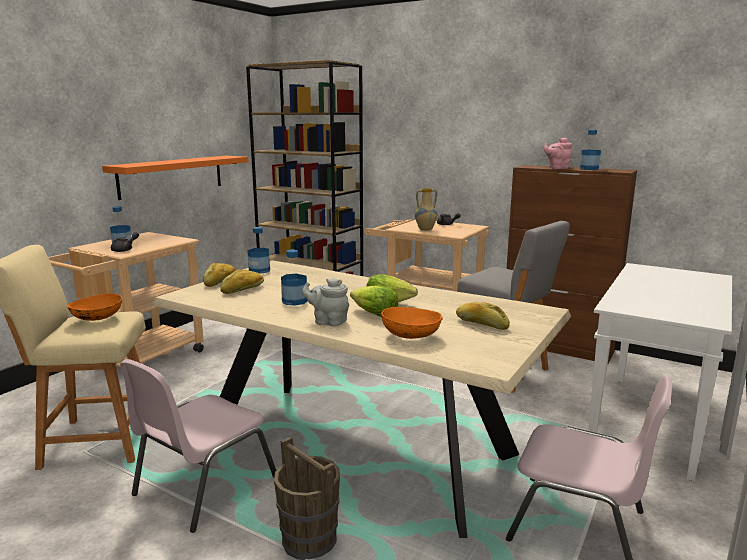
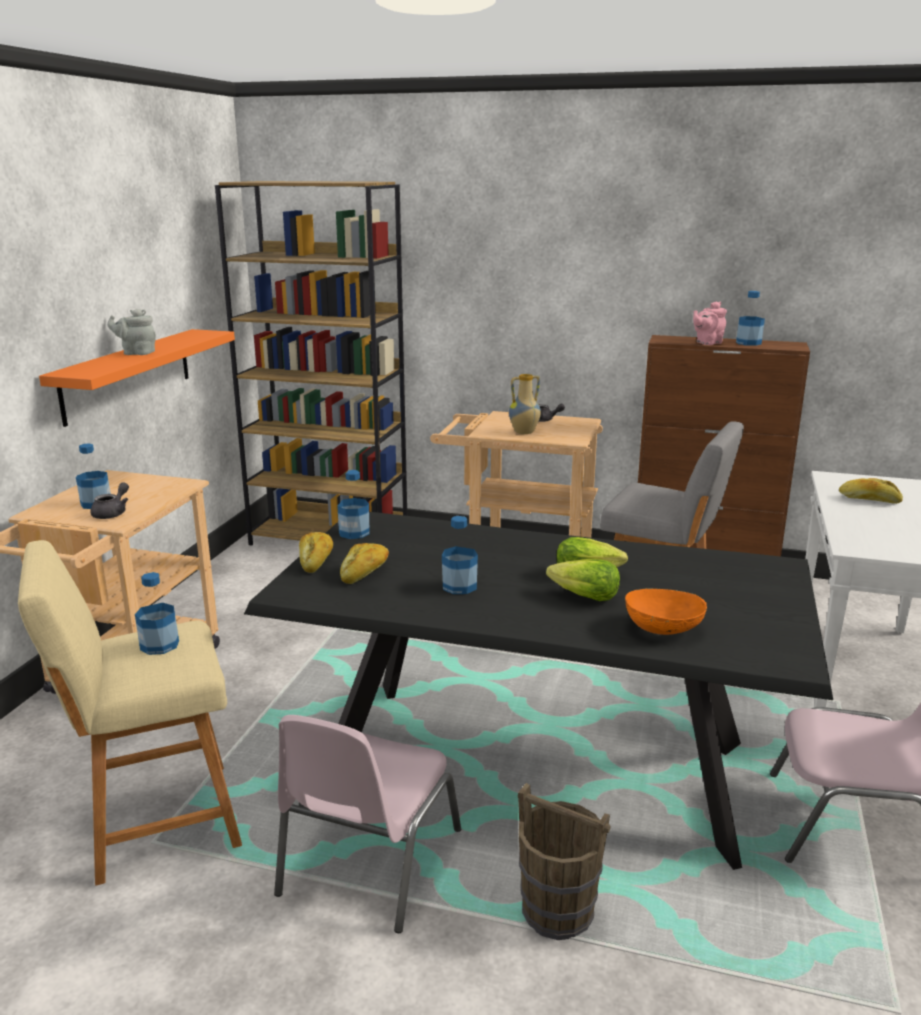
camera: 15 degrees left, 5 degrees up
(97, 319) = (159, 645): orange bowl -> bottle
(328, 321) = (538, 618): grey teapot -> grey teapot (136, 353)
(356, 445) = (535, 764): beige dining table -> black dining table
(481, 324) = (729, 597): bread -> bread (869, 500)

